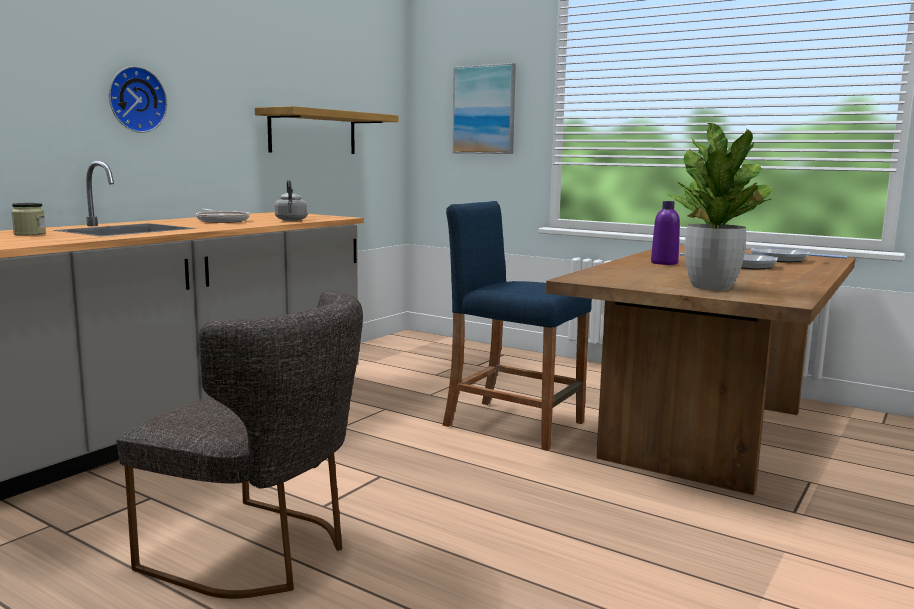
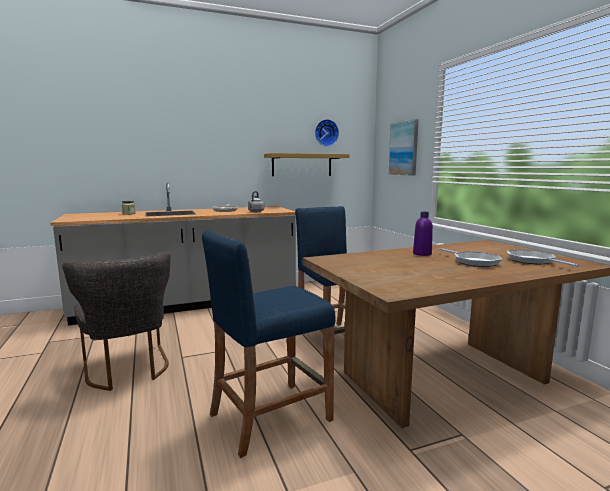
camera: 35 degrees right, 0 degrees up
(135, 99) = (196, 153): wall clock -> wall clock (326, 133)
(603, 534) = (270, 416): none -> blue stool
(712, 287) = (382, 275): potted plant -> none

